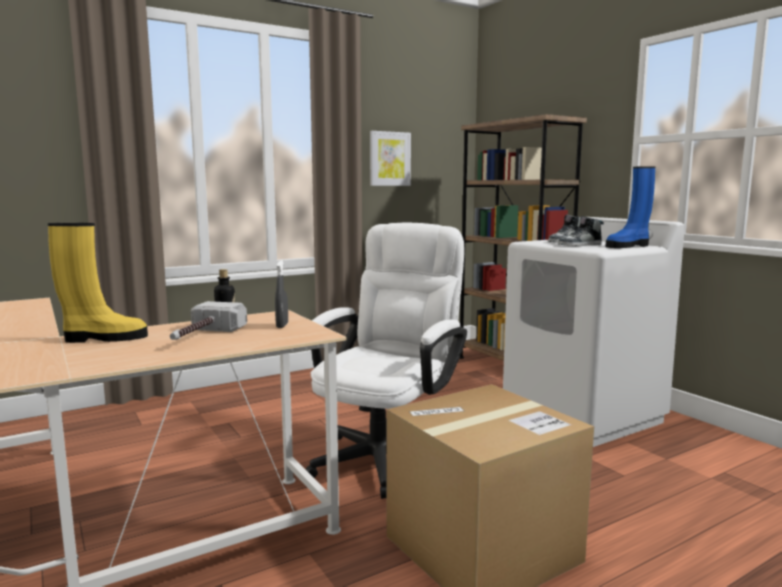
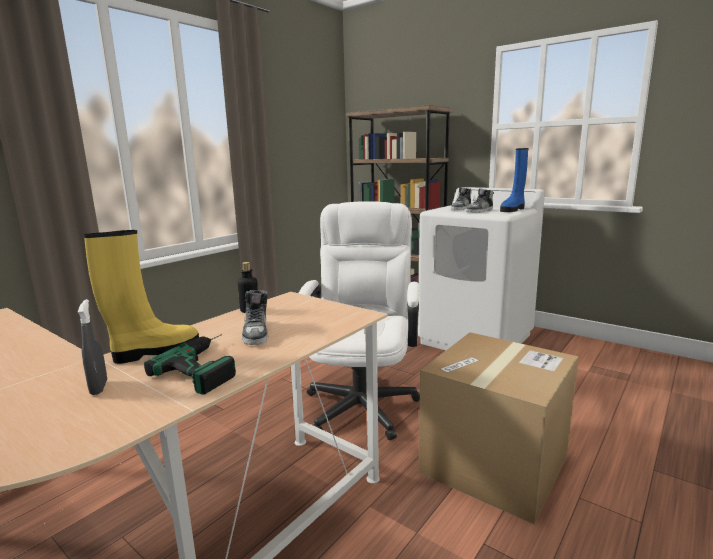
camera: 20 degrees left, 5 degrees up
(129, 352) = (210, 364): none -> power drill
(202, 336) = (256, 333): hammer -> shoe
(282, 325) = (313, 309): grey spray bottle -> grey spray bottle (99, 388)
(389, 159) = (286, 142): picture -> none

